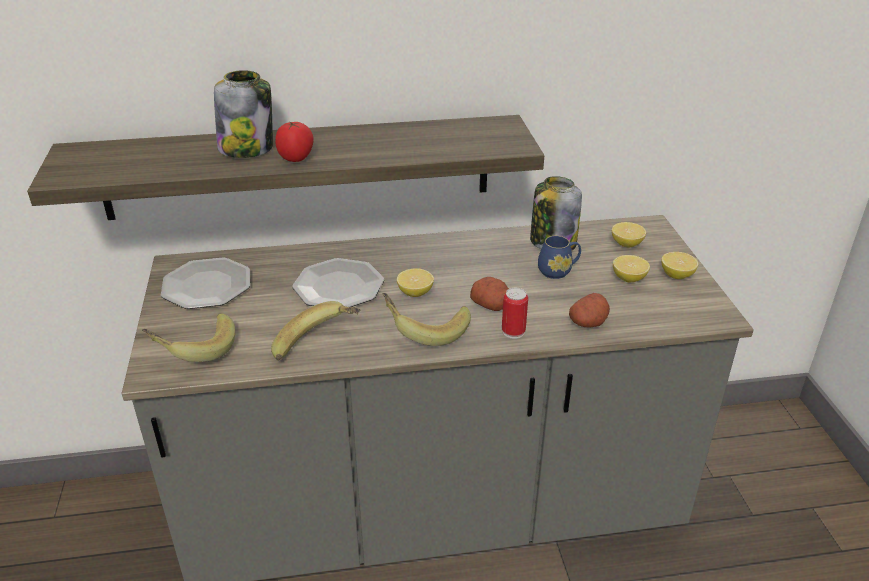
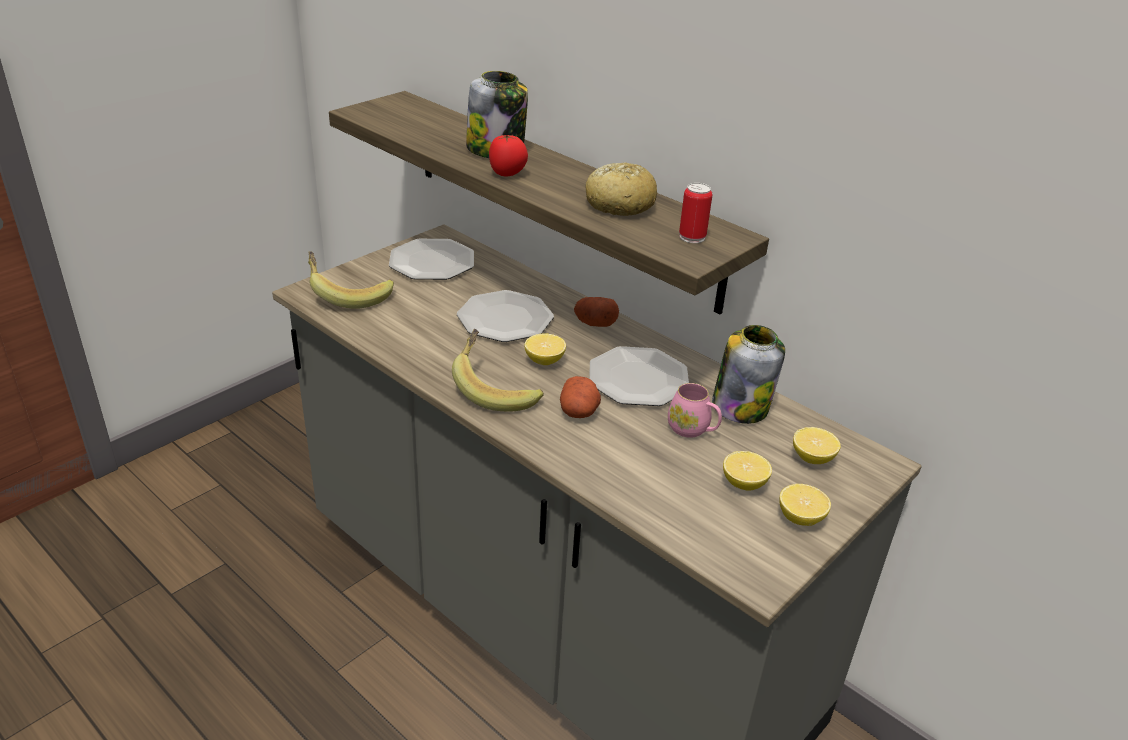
camera: 50 degrees right, 0 degrees up
(318, 346) = (411, 346): banana -> none
(408, 139) = (619, 204): none -> bread
(481, 265) = (638, 379): none -> plate
(513, 331) = (552, 440): can -> can (692, 237)
(558, 271) = (692, 429): blue mug -> pink mug
(588, 322) = (624, 483): potato -> potato (594, 323)

